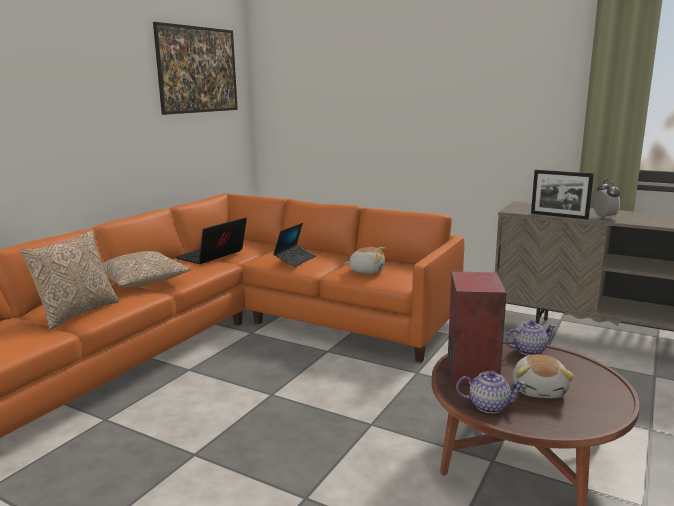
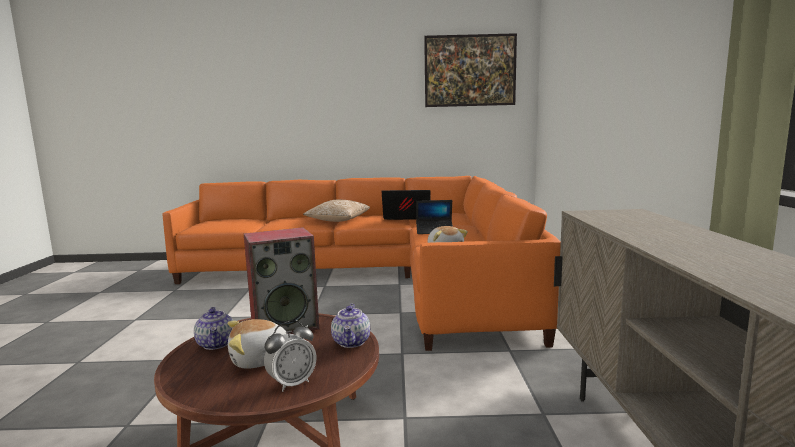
camera: 60 degrees right, 5 degrees down
(76, 313) = (275, 223): pillow -> none
(529, 350) = (352, 342): teapot -> teapot turned 45 degrees clockwise
(559, 216) = (601, 225): picture frame -> none
(604, 217) = (651, 238): alarm clock -> alarm clock (292, 383)

